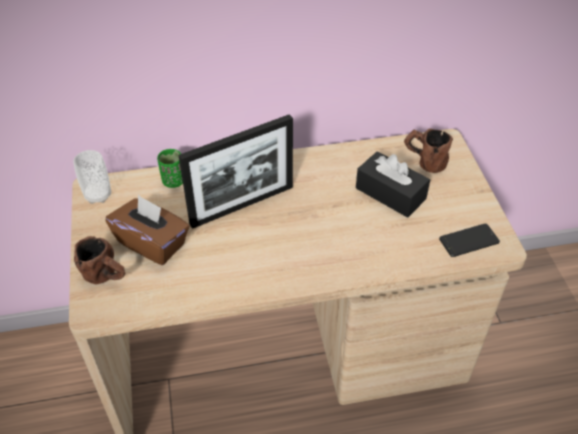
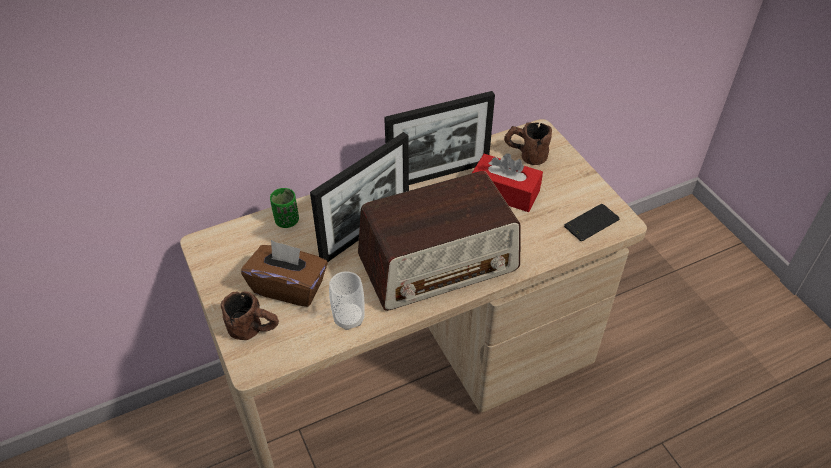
camera: 15 degrees left, 0 degrees up
(98, 195) = (213, 250): cup -> cup (349, 318)
(301, 250) = (439, 263): none -> radio
(331, 164) = (438, 175): none -> picture frame
(390, 193) = (504, 192): black tissue box -> red tissue box

